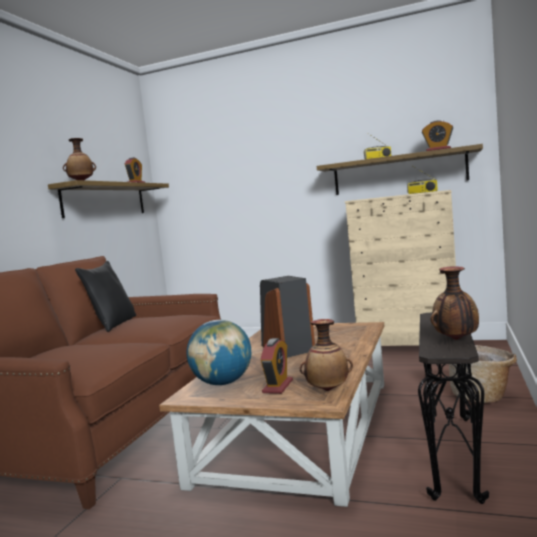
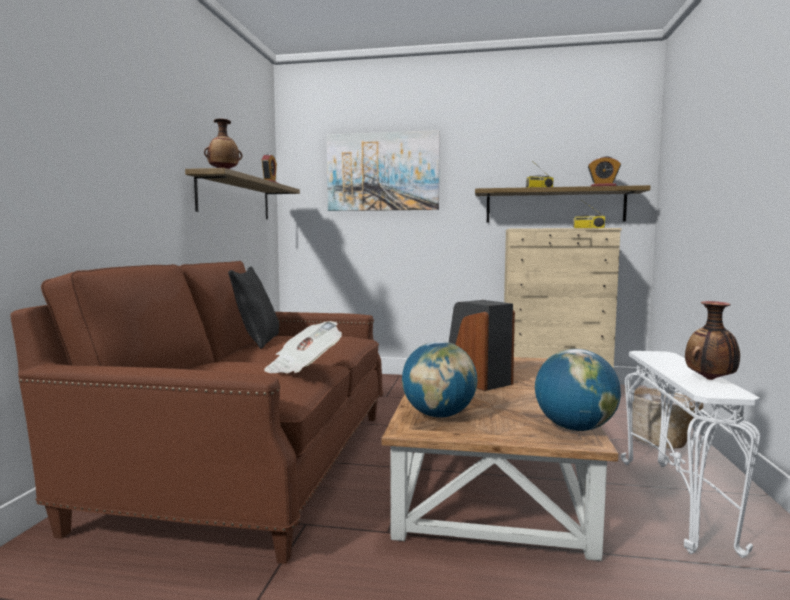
camera: 10 degrees left, 0 degrees up
(119, 348) = (303, 367): none -> newspaper
(239, 159) = (382, 172): none -> picture
(277, 386) = (510, 422): alarm clock -> none
(328, 390) = (575, 428): vase -> globe
(452, 454) = (674, 502): black side table -> white side table

